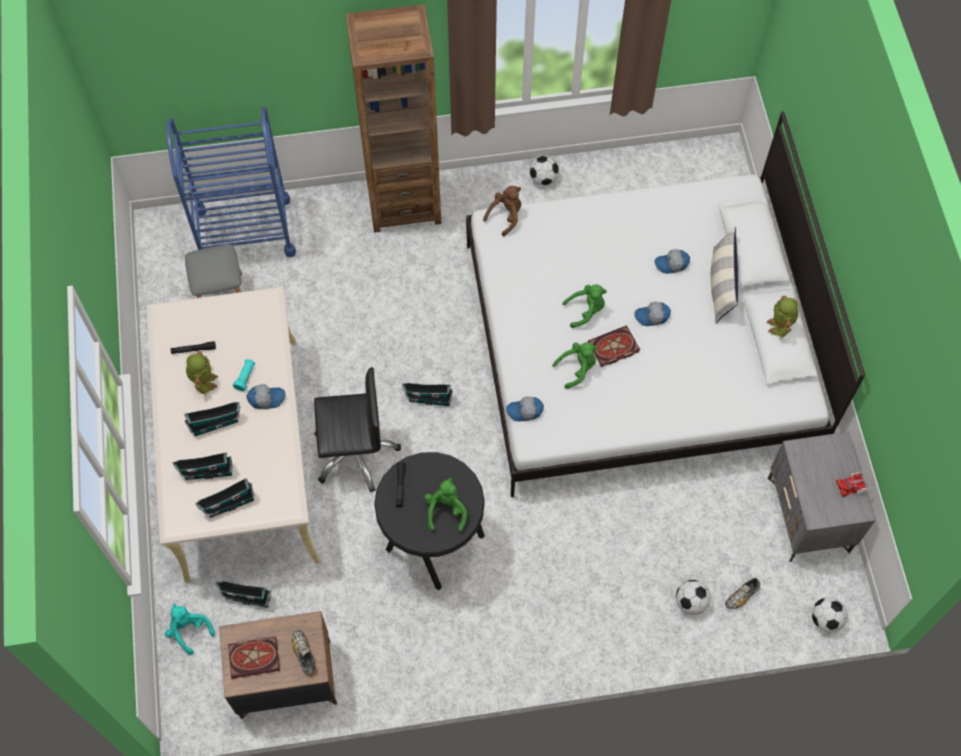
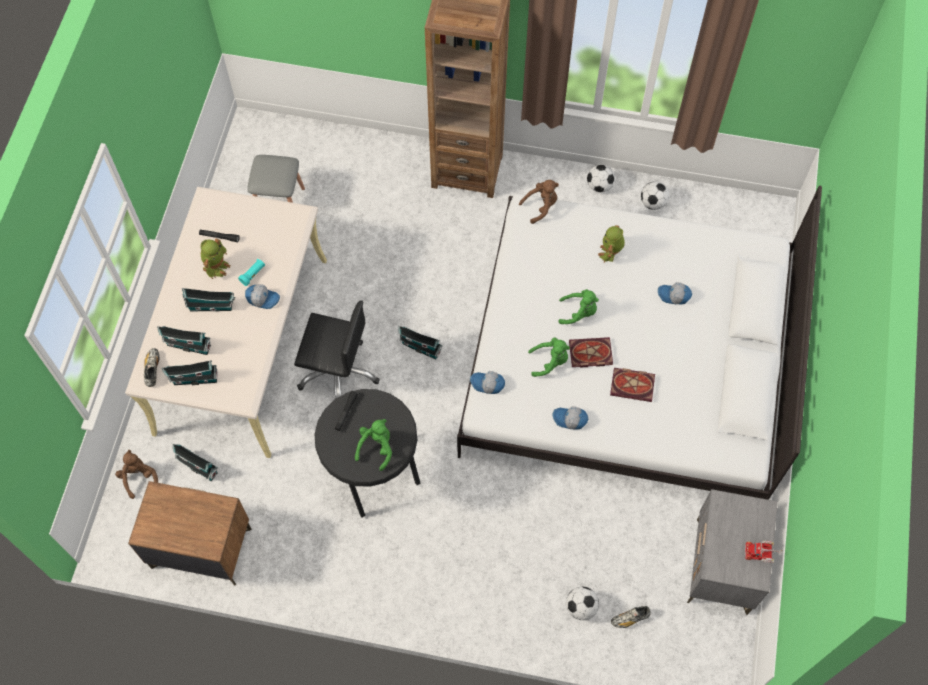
camera: 20 degrees right, 0 degrees up
(189, 630) = (139, 477): turquoise plush toy -> brown plush toy
(245, 231) = (322, 153): blue cart -> none
(255, 656) = (167, 518): book -> book (633, 385)
(304, 654) = (209, 530): shoe -> shoe (152, 369)
(652, 317) = (636, 337): cap -> cap (570, 420)
(721, 285) = (712, 329): pillow -> none
(780, 326) = (749, 383): toy robot -> toy robot (610, 253)
(825, 619) = (699, 667): football -> football (653, 203)

